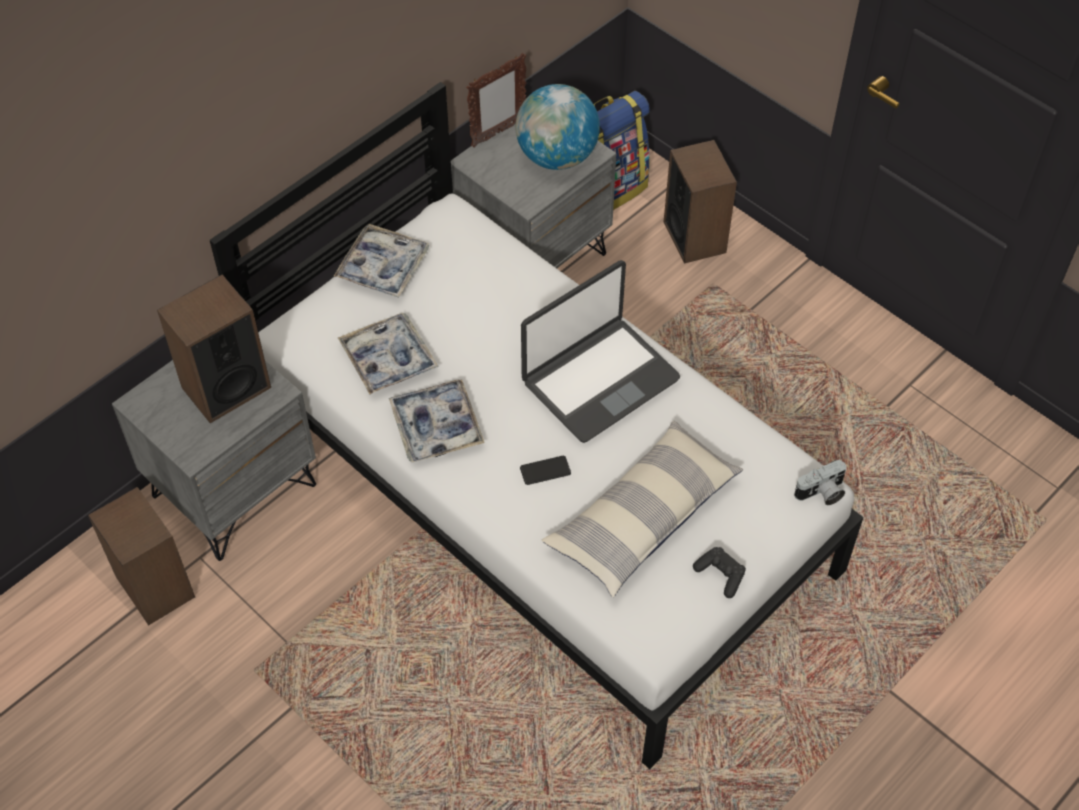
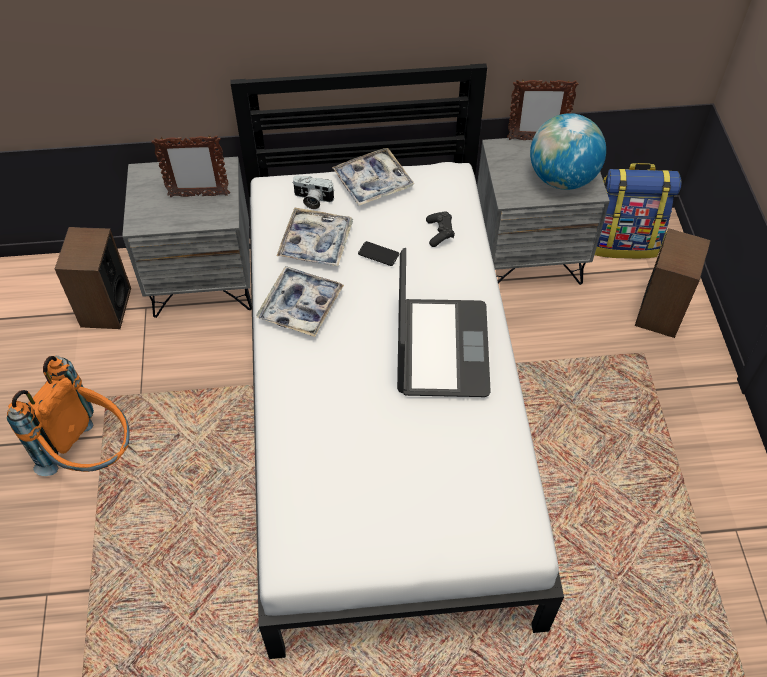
camera: 40 degrees right, 0 degrees up
(226, 387) = (198, 195): speaker -> picture frame
(300, 732) = (92, 455): none -> orange backpack
(545, 471) = (340, 385): phone -> phone (378, 254)
(599, 380) = (440, 349): laptop -> laptop turned 90 degrees counterclockwise
(643, 517) = (374, 467): pillow -> none
(720, 575) = (386, 552): black game controller -> black game controller (440, 233)
(821, 493) = (526, 550): camera -> camera (312, 200)

